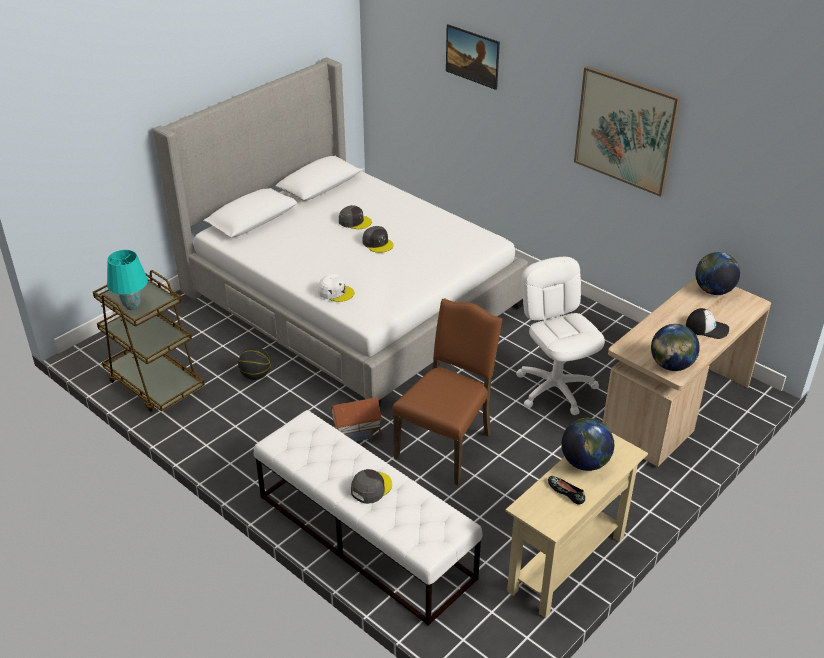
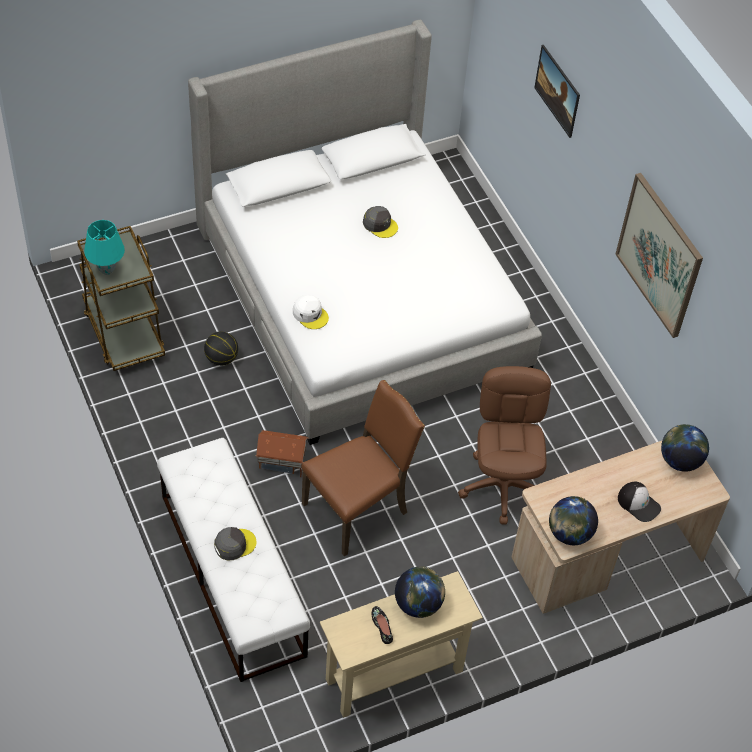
camera: 20 degrees right, 15 degrees up
(377, 243) = (387, 264): grey cap -> none
(555, 388) = (502, 486): white office chair -> brown office chair

